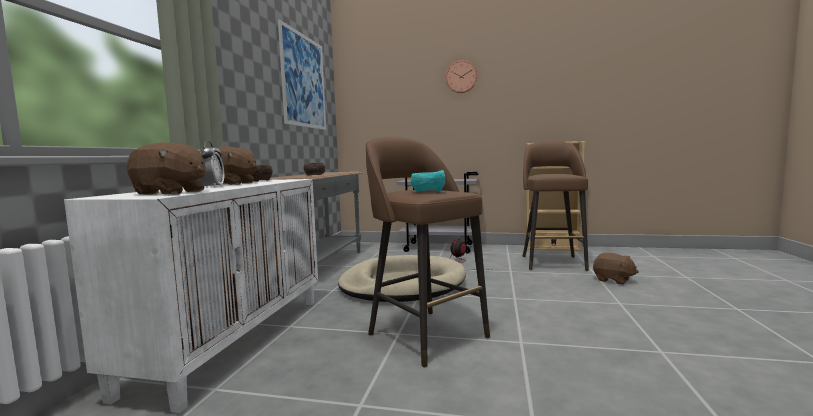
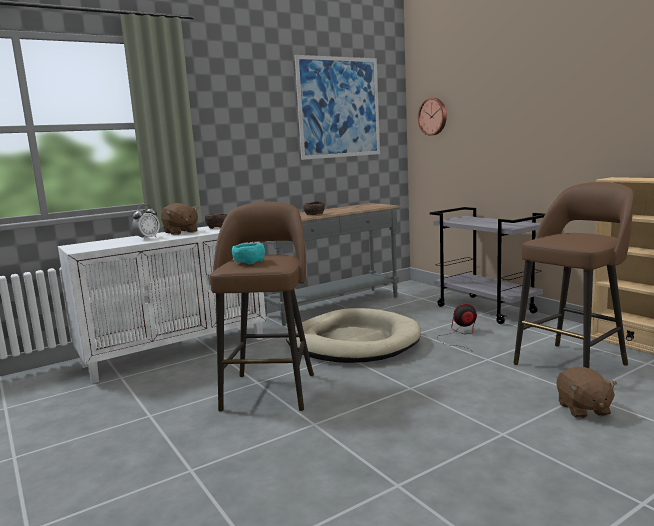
camera: 45 degrees right, 5 degrees up
(170, 193) = (100, 246): brown plush toy -> none
(461, 77) = (533, 77): wall clock -> wall clock (433, 116)

